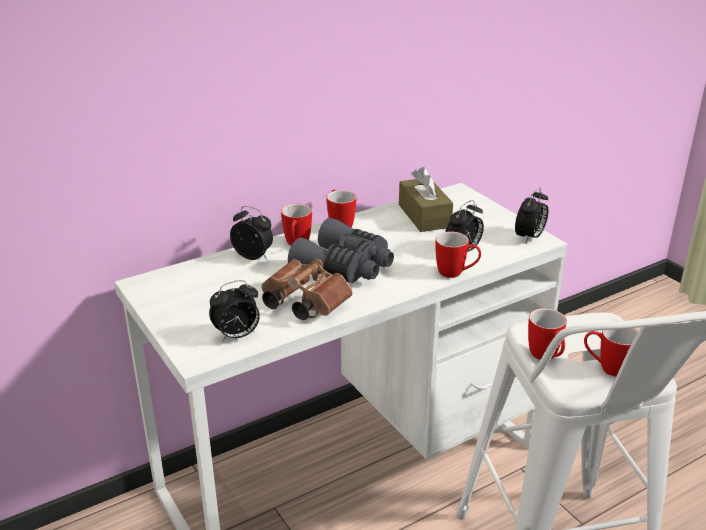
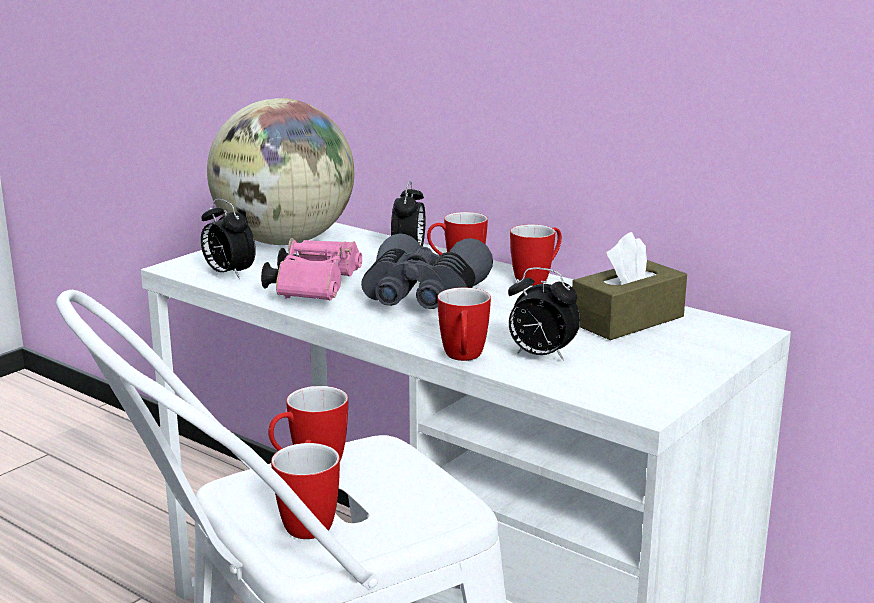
camera: 70 degrees right, 10 degrees down
(177, 301) = (284, 242): none -> globe
(302, 303) = (315, 289): brown binoculars -> pink binoculars
(529, 237) = (642, 398): alarm clock -> none

